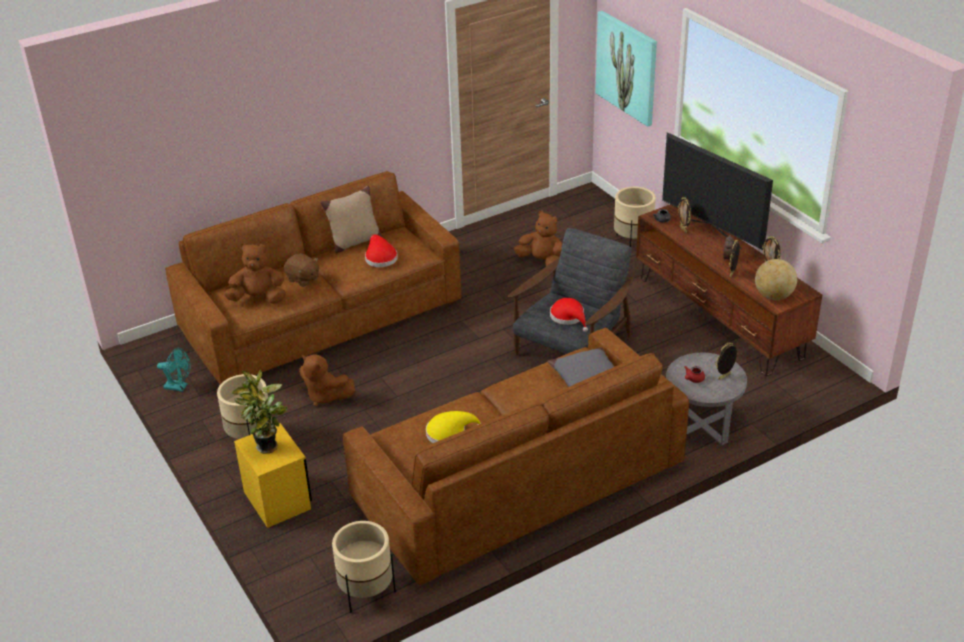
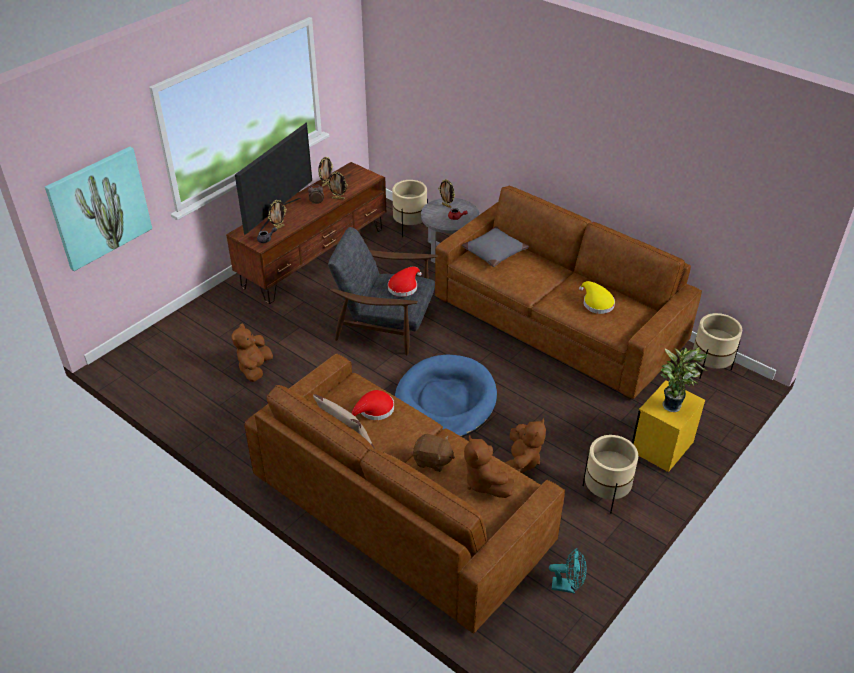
camera: 110 degrees left, 5 degrees up
(179, 387) = (567, 586): turquoise fan -> turquoise fan turned 105 degrees clockwise
(303, 279) = (432, 461): brown plush toy -> brown plush toy turned 90 degrees clockwise
(432, 365) = (445, 402): none -> blue dog bed
(632, 242) = (208, 317): beige planter -> beige planter (410, 227)
(773, 296) = (362, 179): globe -> none

